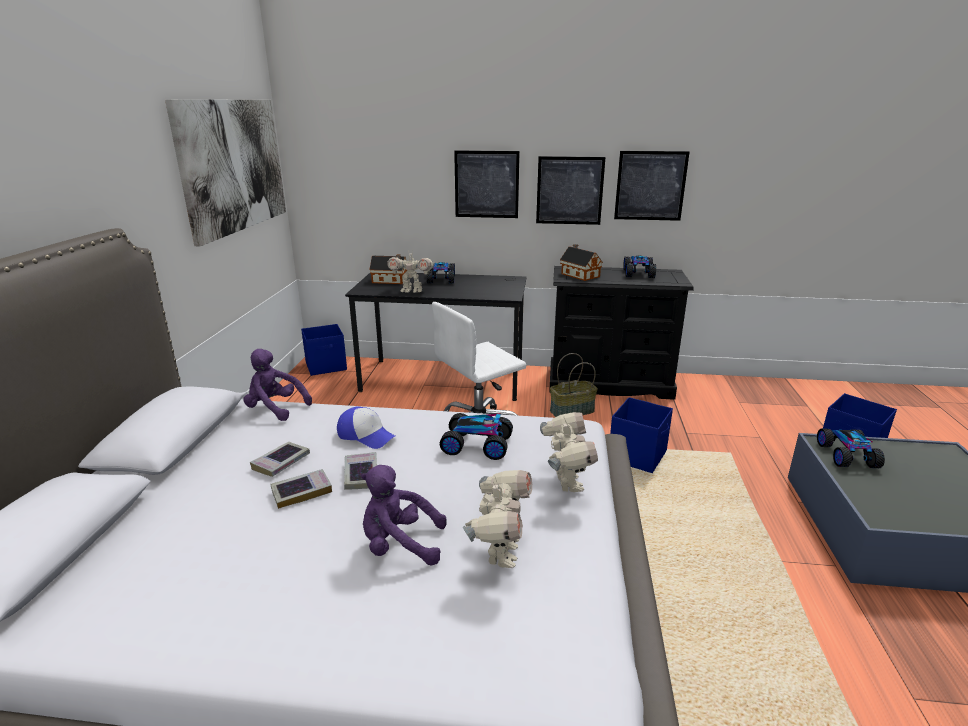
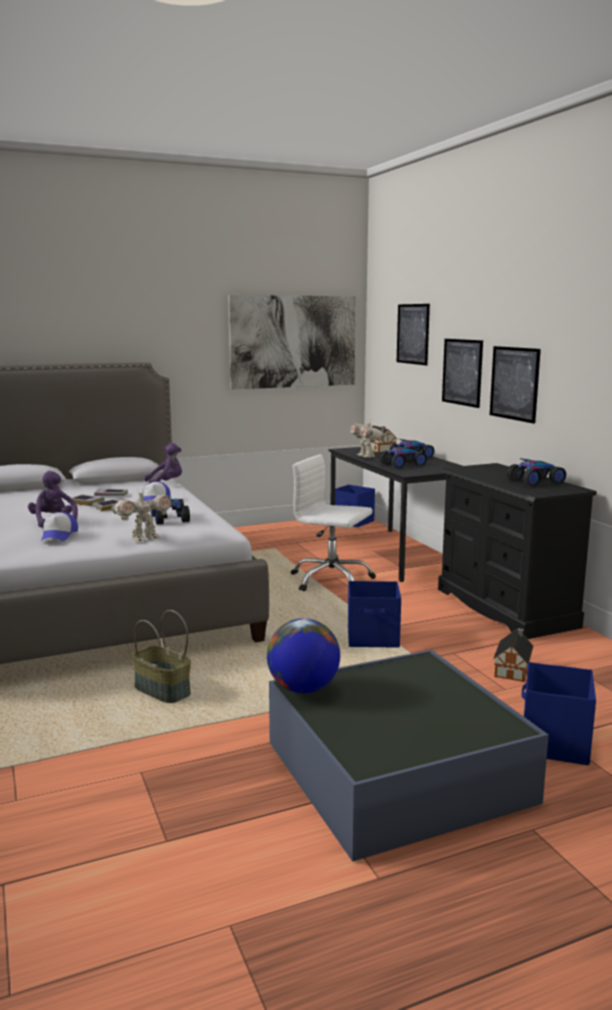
camera: 60 degrees right, 10 degrees down
(275, 409) = (166, 483): purple plush toy -> purple plush toy turned 75 degrees clockwise
(500, 552) = (59, 535): toy robot -> cap
(572, 411) = (415, 603): basket -> basket (161, 691)
(579, 275) = (482, 470): toy house -> toy house (513, 669)
(650, 186) = (575, 384): picture -> picture (413, 334)
(847, 455) = (413, 674): toy car -> toy car (403, 465)
(887, 515) = (303, 689): none -> globe

